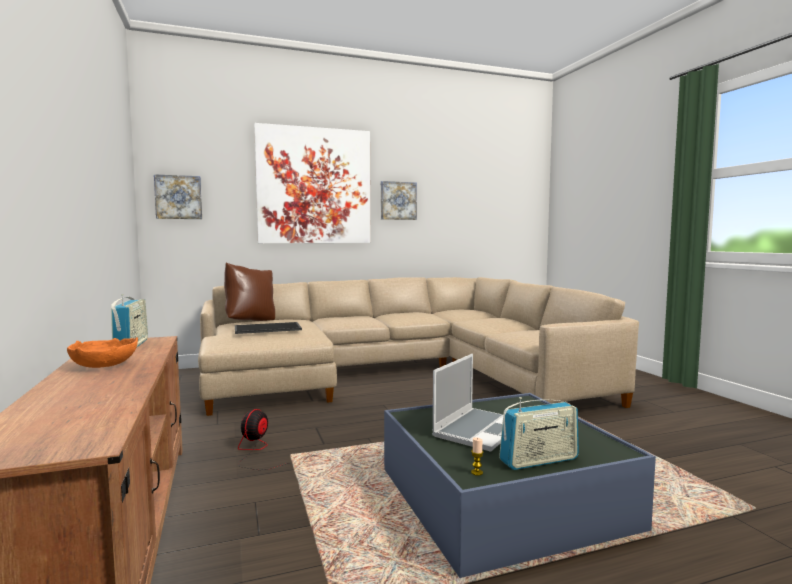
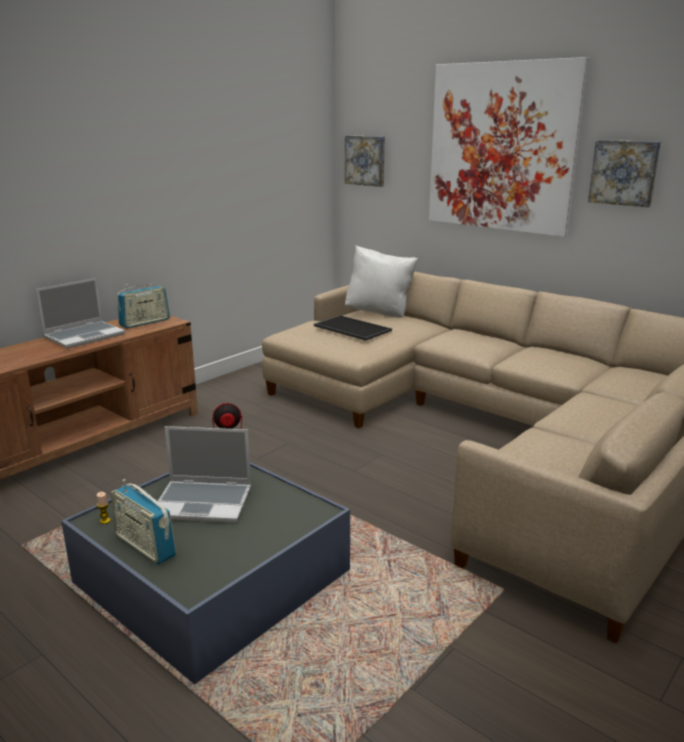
camera: 60 degrees right, 15 degrees up
(104, 365) = (85, 336): orange bowl -> laptop
(250, 321) = (379, 313): brown pillow -> white pillow

